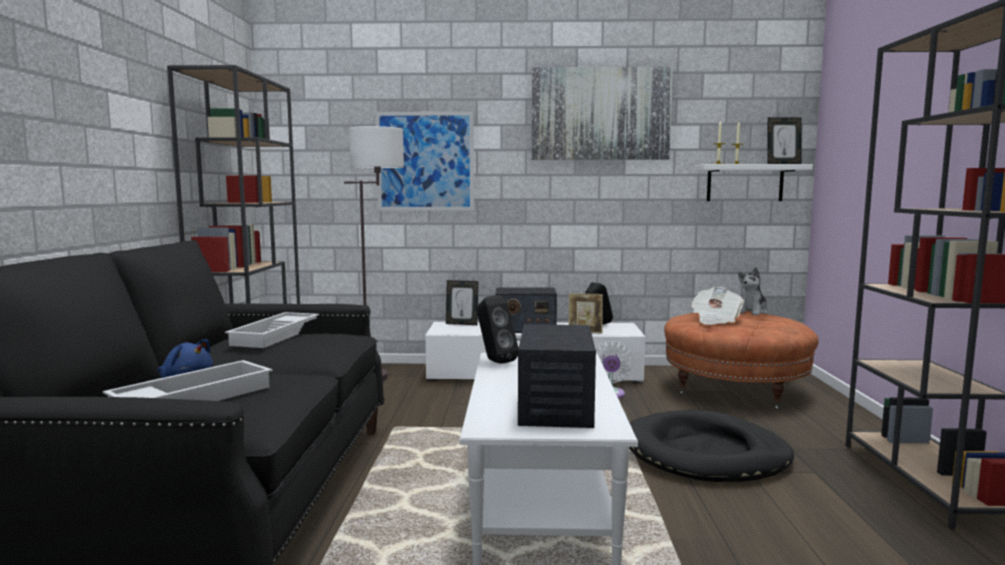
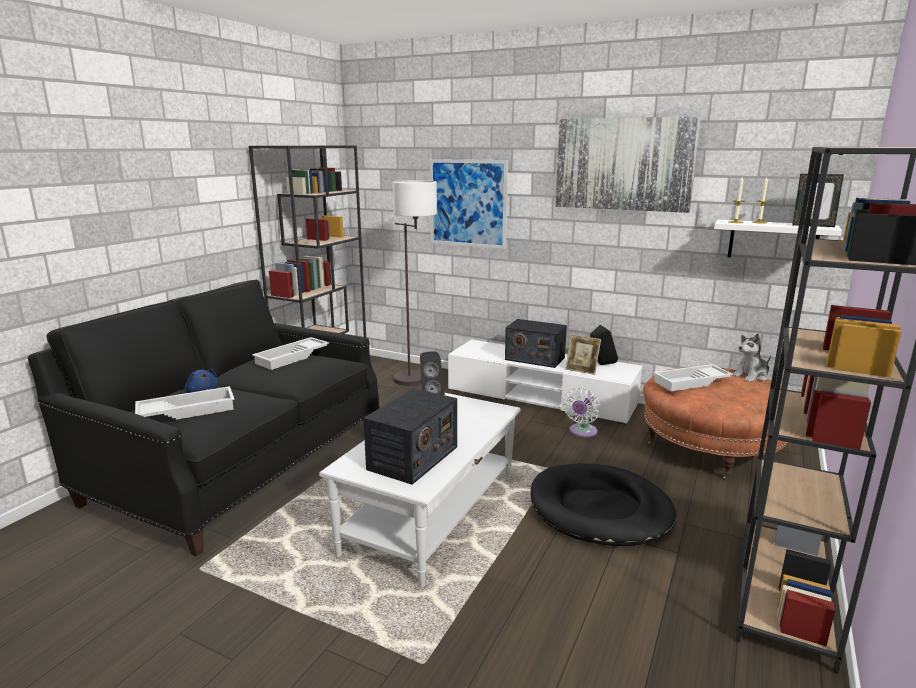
camera: 25 degrees right, 10 degrees up
(462, 324) = (489, 345): picture frame -> none
(715, 320) = (691, 382): newspaper -> white tray

